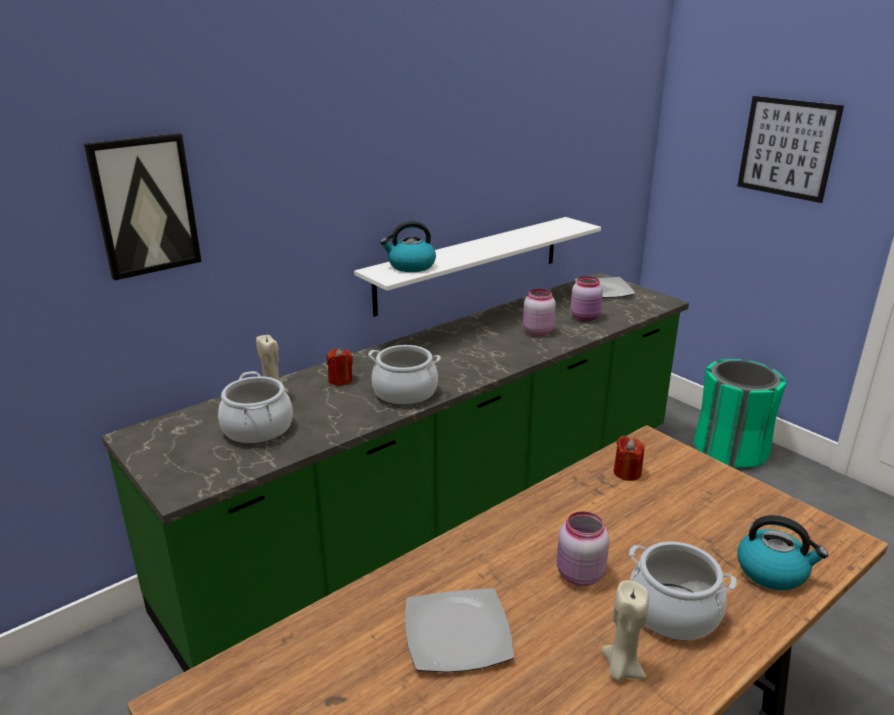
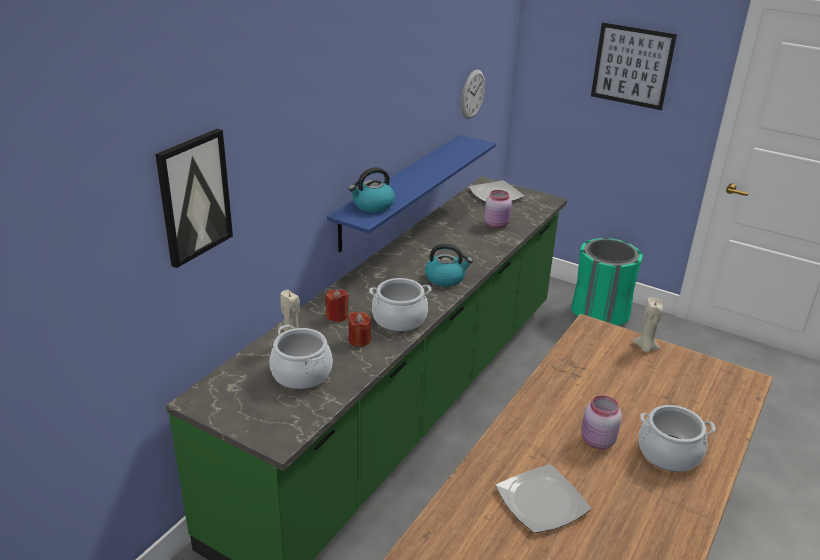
camera: 20 degrees left, 5 degrees up
(470, 264) = (400, 190): white shelf -> blue shelf
(537, 331) = (467, 244): pink jar -> none
(586, 173) = (472, 94): none -> wall clock
(621, 669) = (657, 499): beige candle -> beige candle (645, 348)
(627, 473) = (587, 356): red candle -> red candle (359, 340)
(772, 571) = (714, 411): kettle -> kettle (445, 278)

